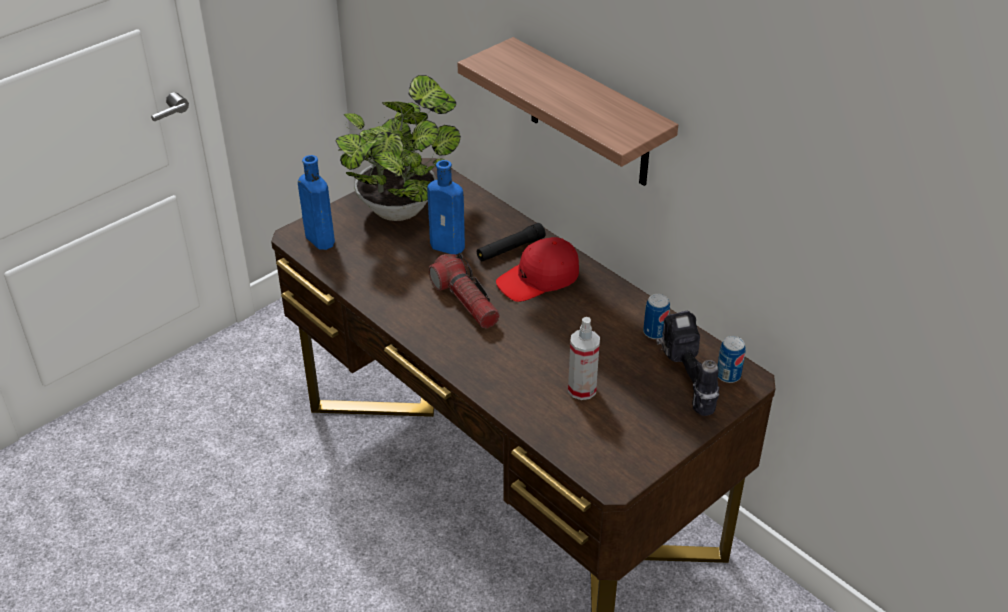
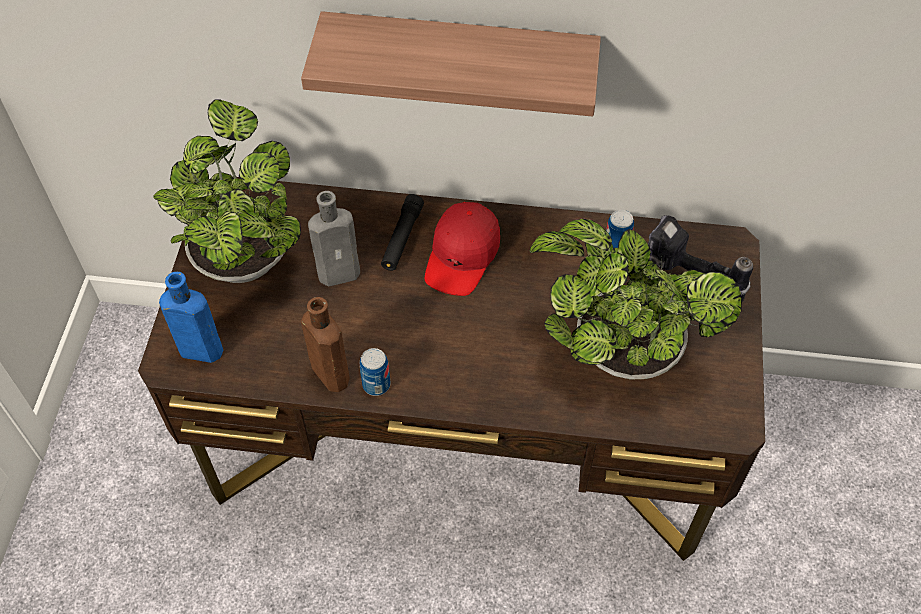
camera: 40 degrees left, 15 degrees up
(379, 292) = (328, 372): none -> brown bottle
(449, 246) = (342, 273): blue bottle -> grey bottle
(465, 301) = (422, 326): flashlight -> none
(582, 389) = (618, 350): spray bottle -> potted plant
(728, 375) = (714, 252): can -> can (376, 384)

